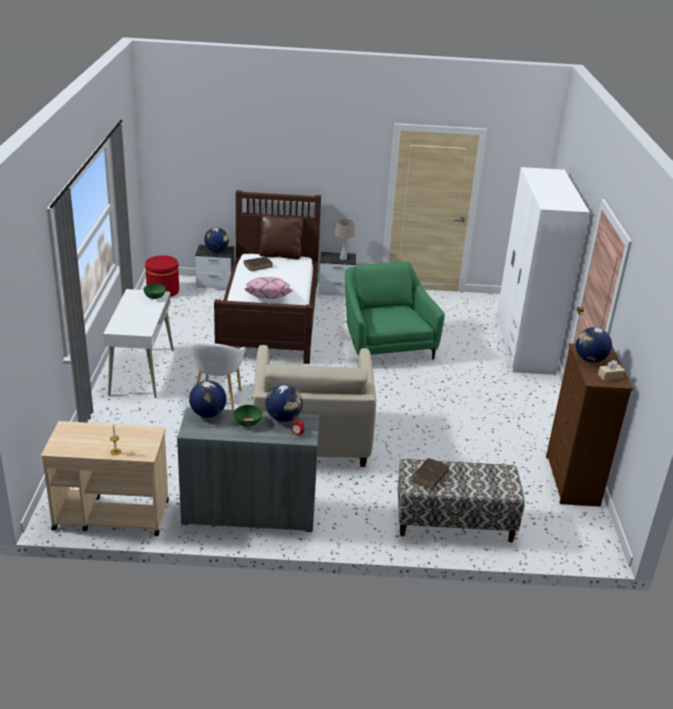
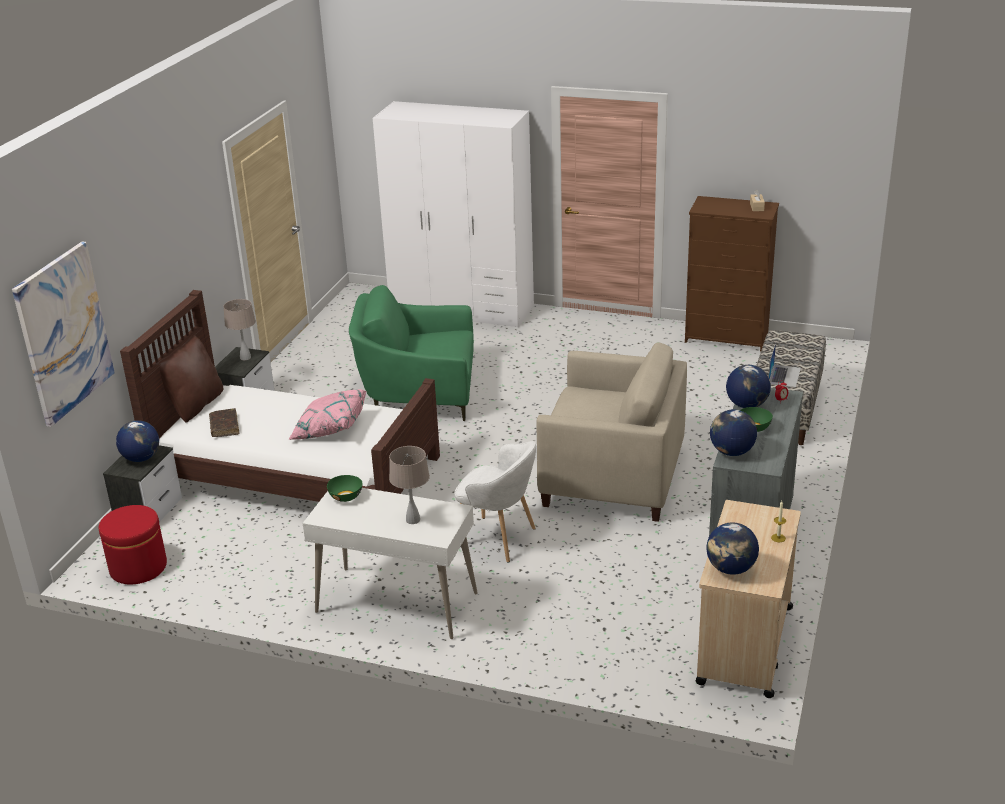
camera: 70 degrees left, 0 degrees up
(132, 319) = (413, 520): none -> beige table lamp
(195, 155) = (64, 333): none -> picture
(429, 477) = (784, 375): brown book -> laptop
(590, 359) = (724, 209): globe -> globe (731, 569)

